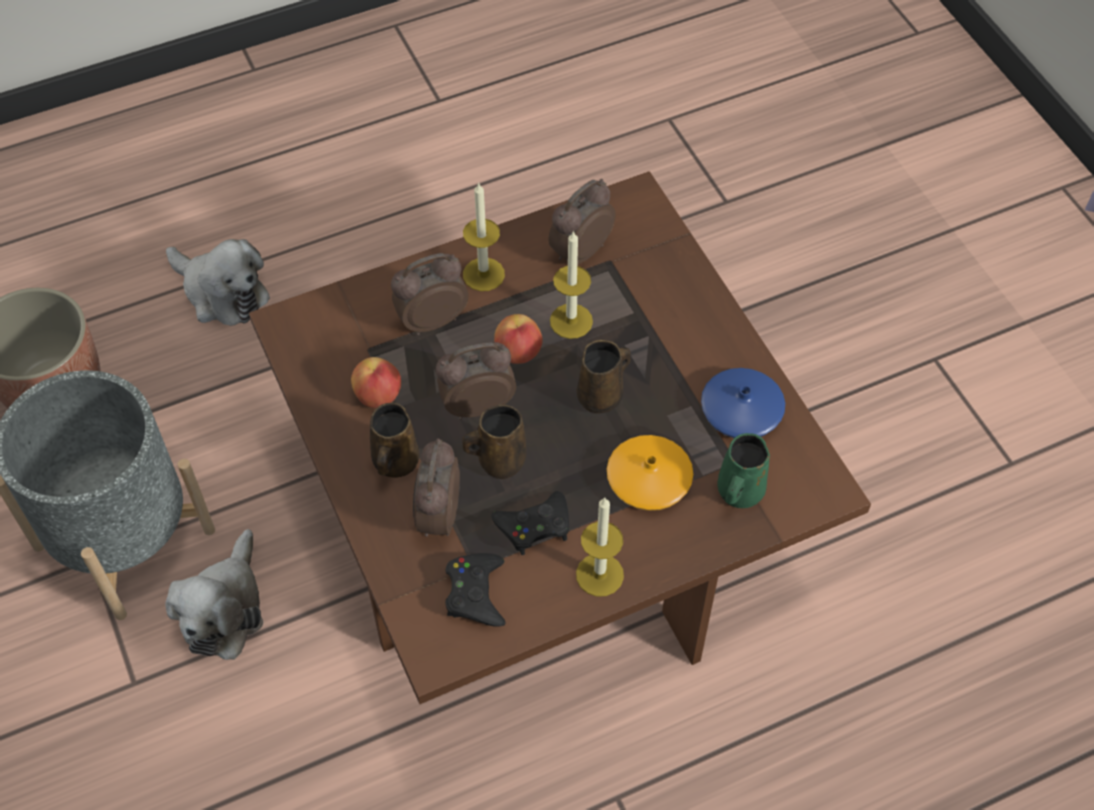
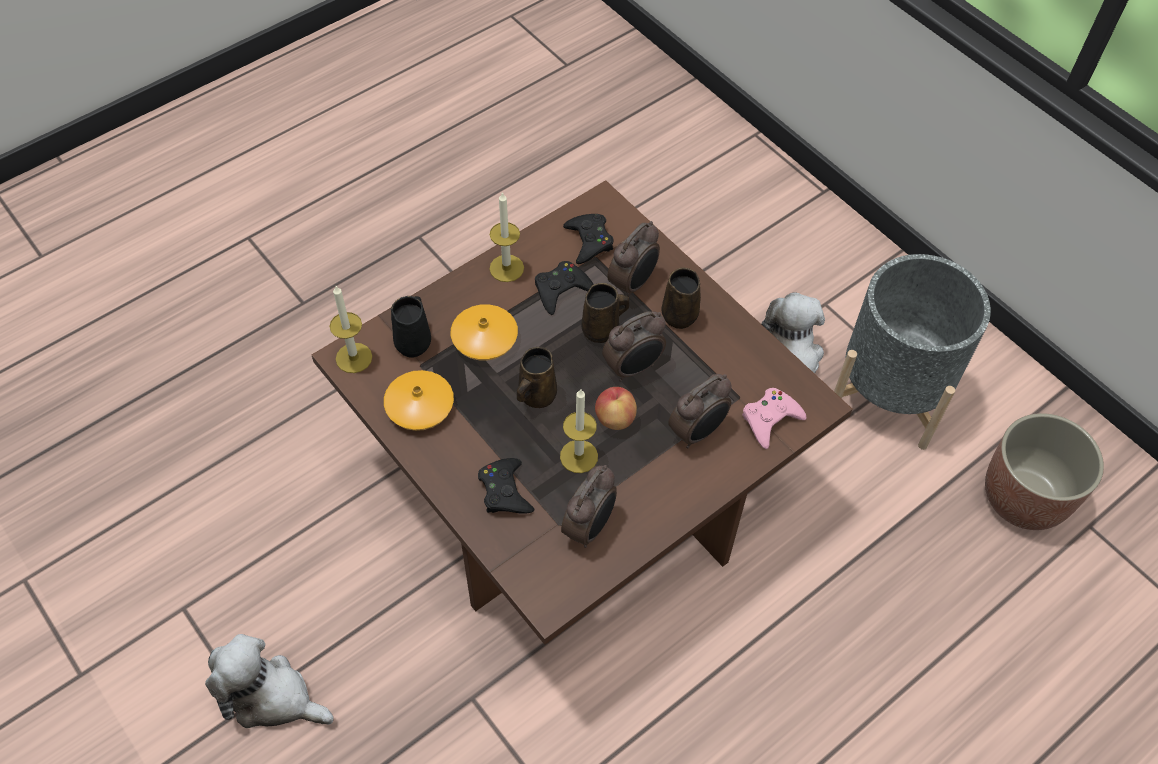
camera: 165 degrees right, 0 degrees up
(222, 293) = (941, 623): plush toy -> plush toy (271, 696)
(345, 317) = (770, 420): none -> pink game controller
(378, 395) = (714, 360): apple -> none
(438, 516) = (633, 283): alarm clock -> alarm clock turned 45 degrees clockwise
(483, 274) = (669, 485): candle -> candle (354, 358)
(660, 301) = (505, 491): none -> black game controller
(739, 493) = (414, 342): green mug -> black mug
(741, 411) = (419, 406): blue vase -> orange vase

